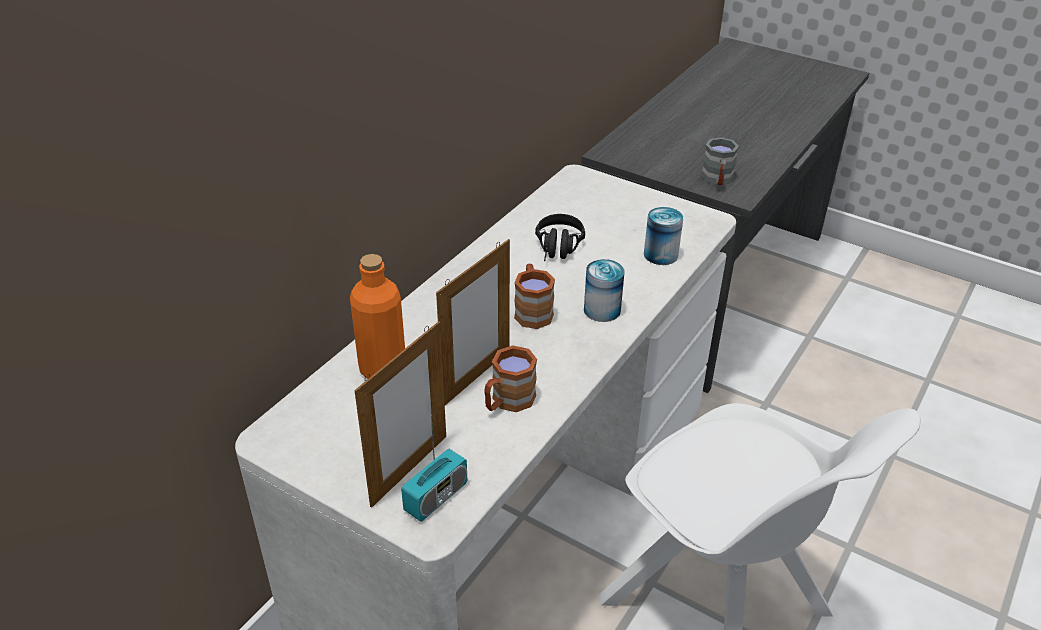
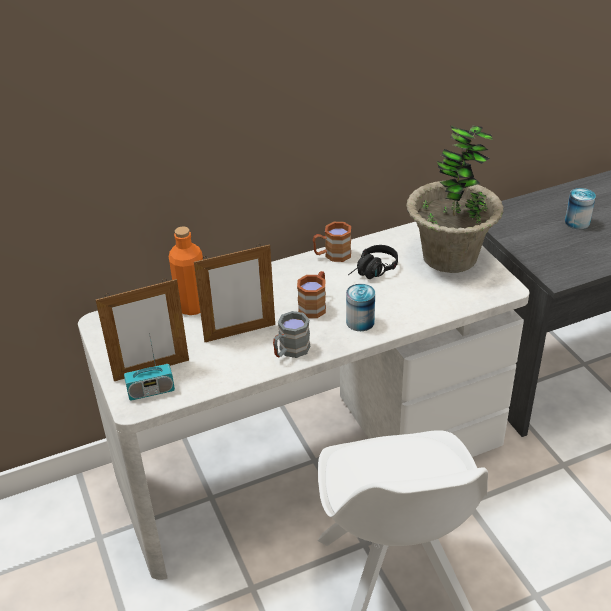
camera: 35 degrees right, 0 degrees up
(507, 402) = (243, 355): brown mug -> brown mug (332, 255)
(622, 207) = (450, 257): none -> potted plant
(660, 255) = (441, 300): can -> can (577, 222)
(717, 180) = (552, 261): grey mug -> grey mug (290, 351)

